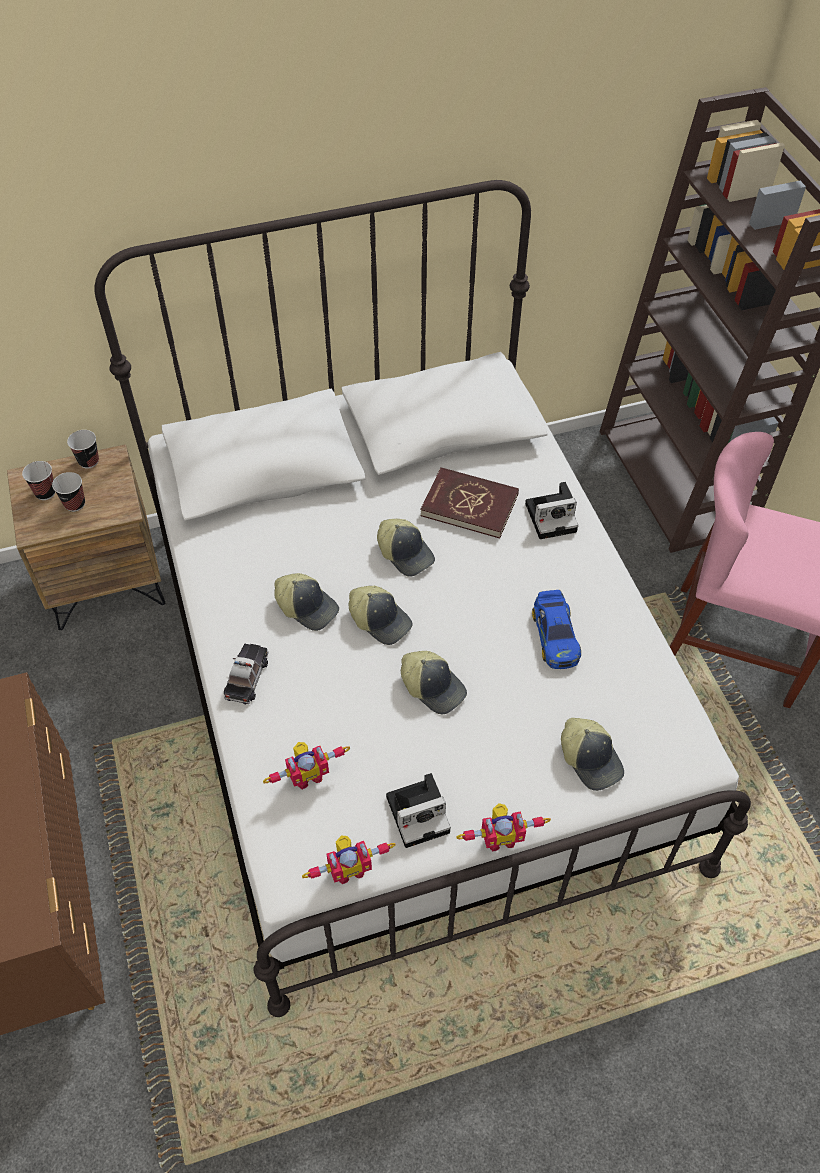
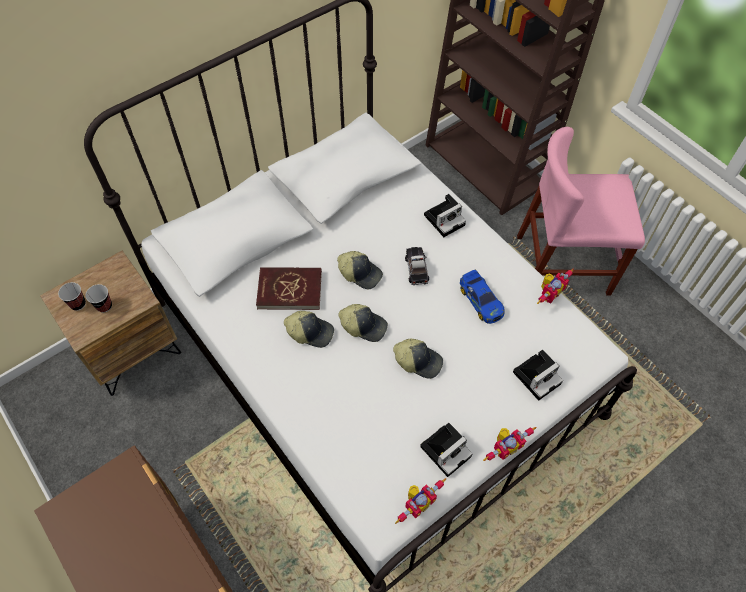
camera: 20 degrees left, 5 degrees up
(89, 461) = (100, 271): cup -> none
(247, 677) = (291, 395): toy car -> toy car (416, 268)
(307, 775) = (362, 450): toy robot -> toy robot (548, 294)
(469, 505) = (388, 227): red book -> red book (290, 290)
(591, 759) = (537, 376): cap -> camera

